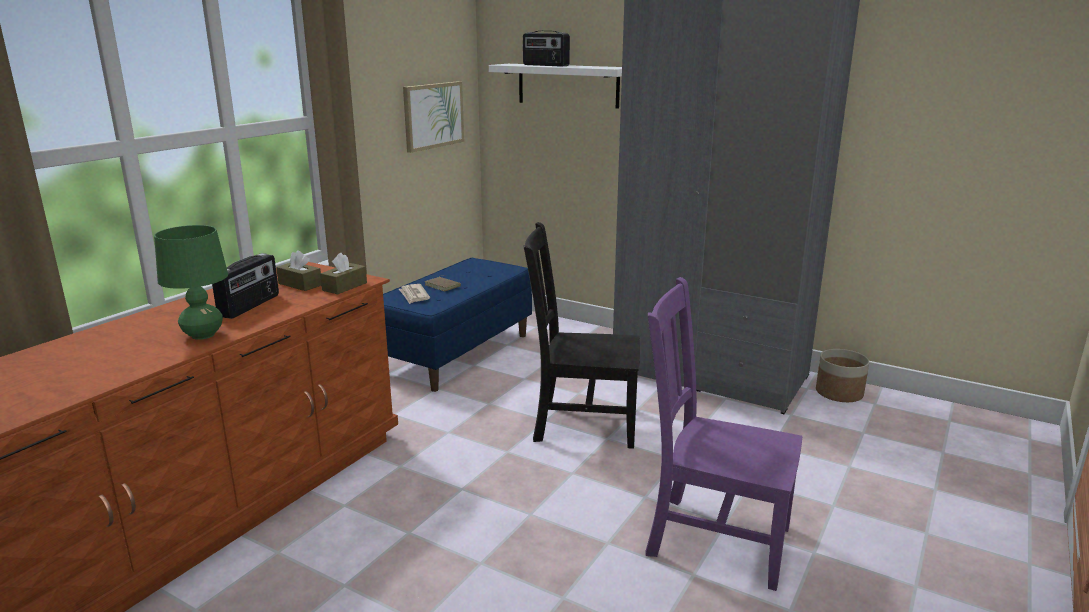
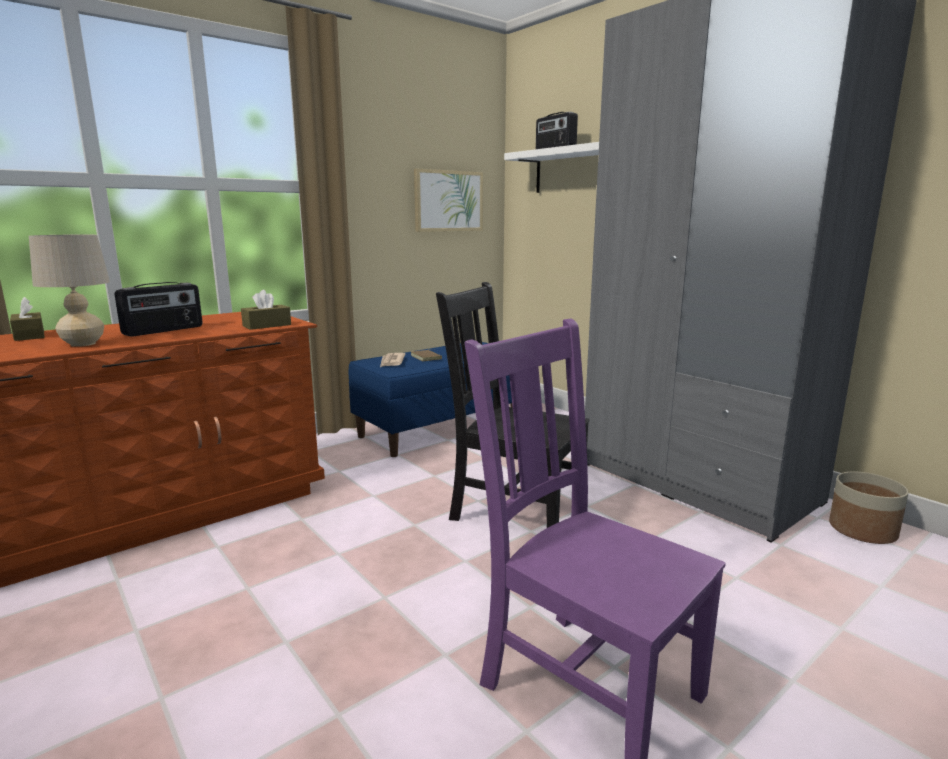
camera: 20 degrees right, 5 degrees down
(203, 335) = (83, 344): green table lamp -> beige table lamp
(300, 284) = (234, 321): brown tissue box -> brown tissue box (29, 335)

